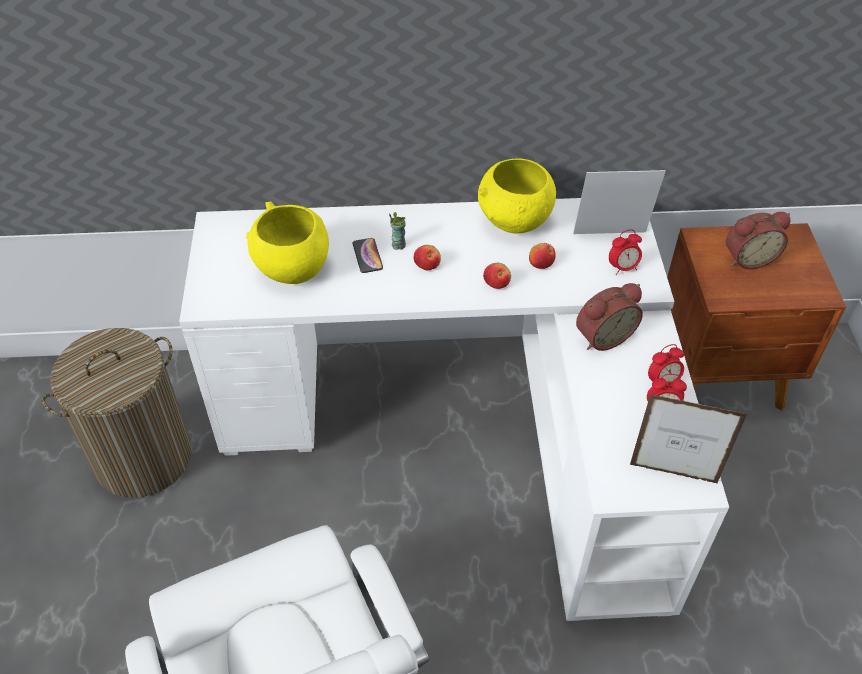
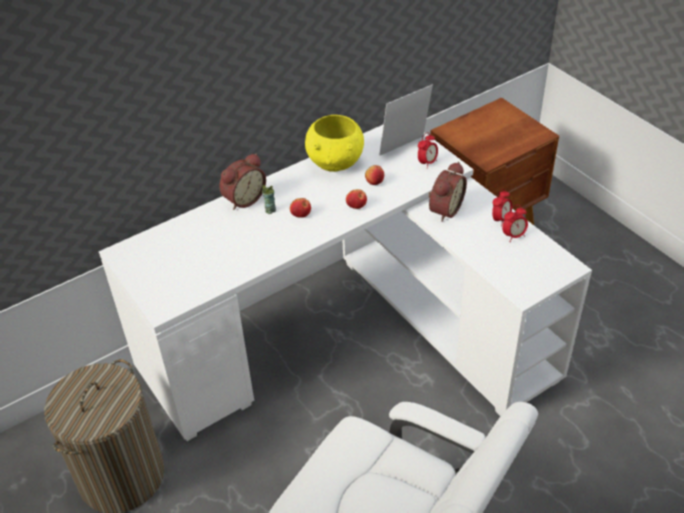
camera: 30 degrees left, 5 degrees down
(292, 269) = (208, 257): yellow bowl -> none
(367, 256) = (254, 226): phone -> none
(673, 474) = (548, 267): picture frame -> none
(748, 258) = (484, 131): alarm clock -> alarm clock (243, 199)

